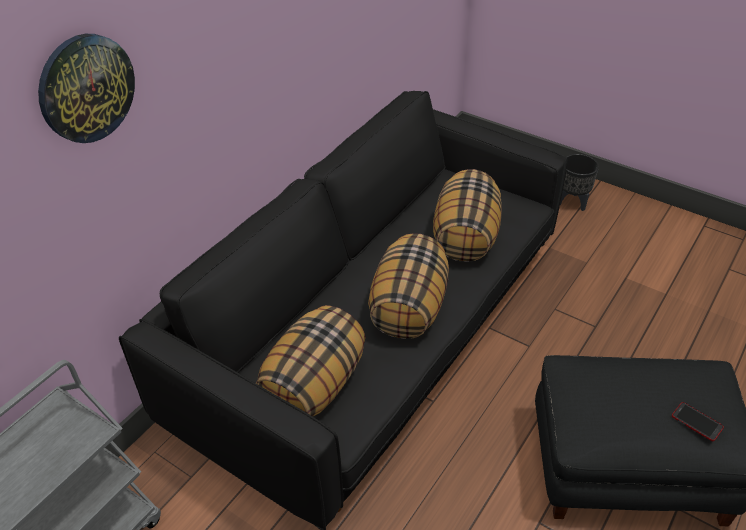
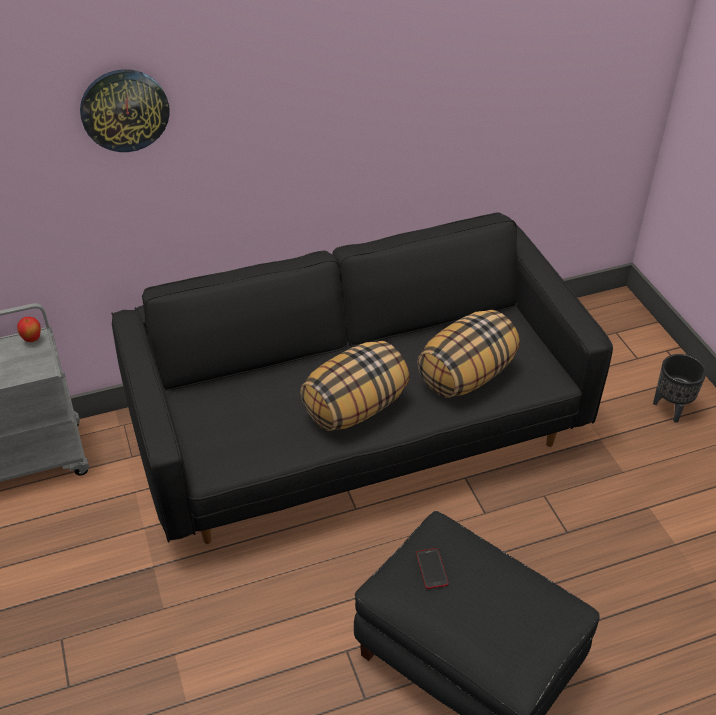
camera: 35 degrees right, 0 degrees up
(52, 409) = (32, 339): none -> apple
(314, 384) = (227, 425): pillow -> none
(697, 422) = (494, 633): phone -> phone (431, 569)

